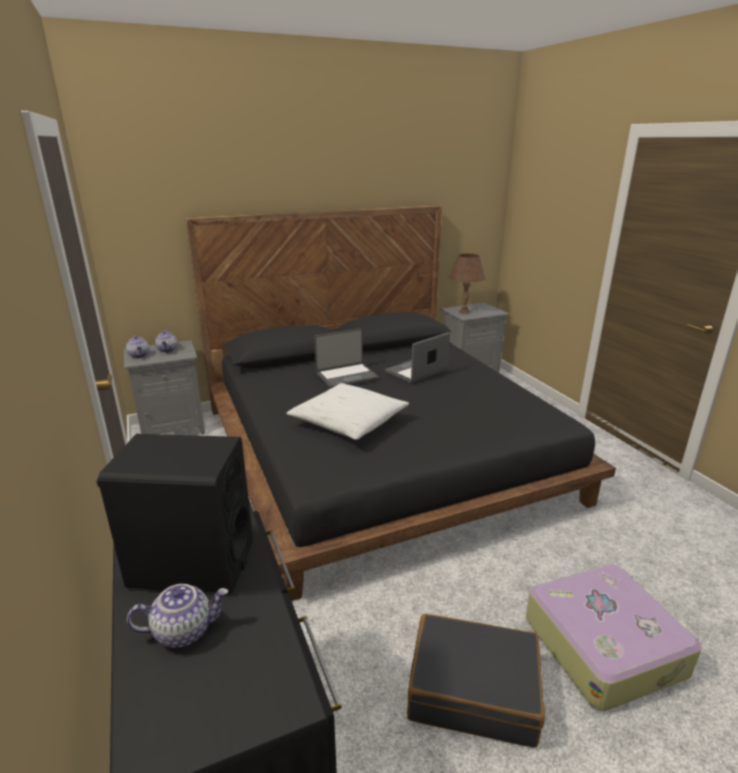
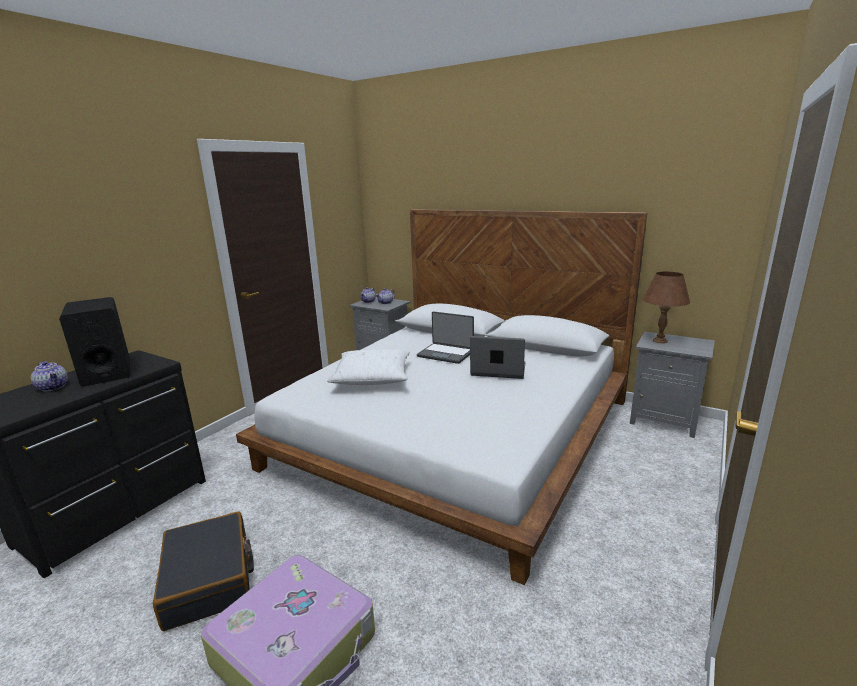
camera: 55 degrees right, 5 degrees down
(380, 452) = (454, 432): black bed -> white bed

